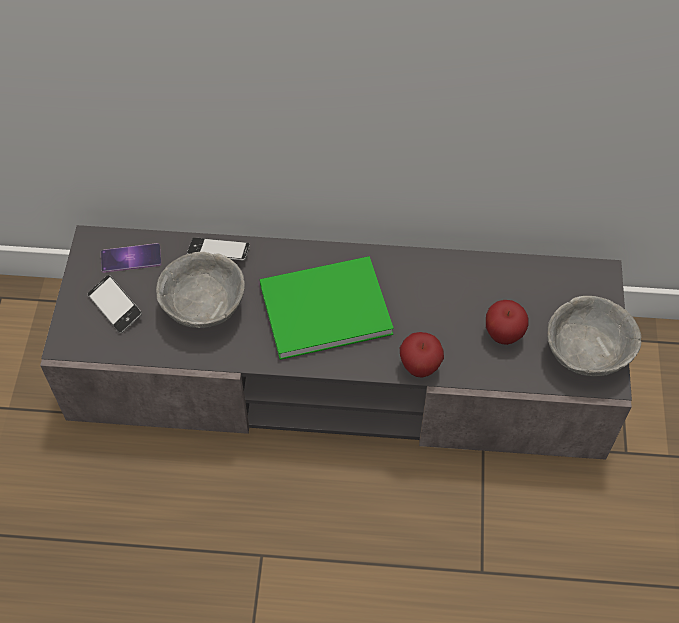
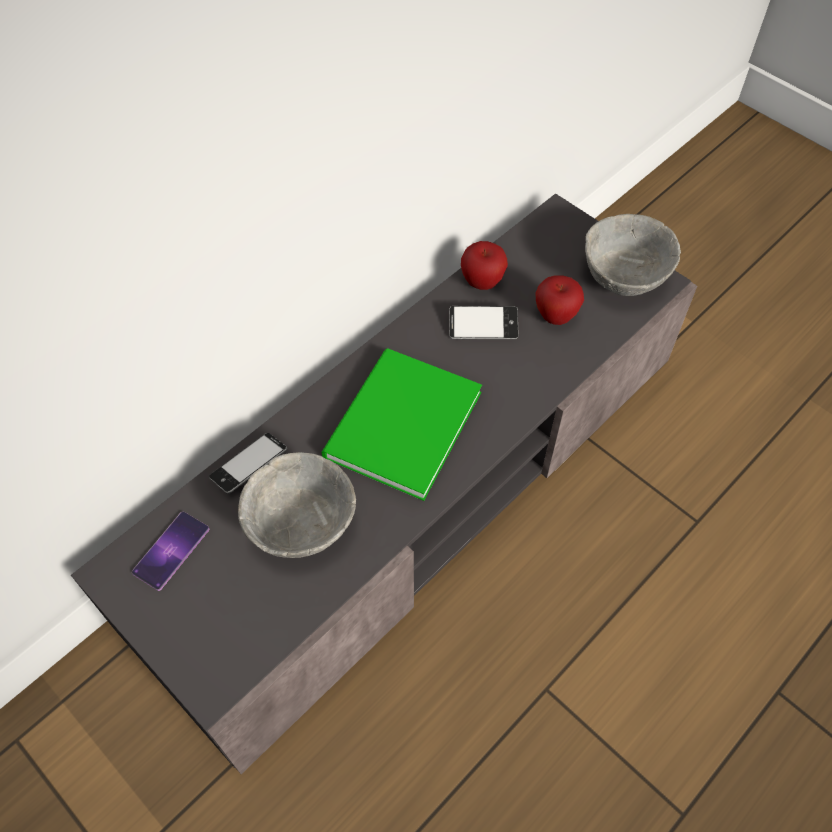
camera: 50 degrees left, 0 degrees up
(115, 307) = (216, 607): phone -> phone (483, 326)
(419, 367) = (533, 397): apple -> apple (482, 282)

